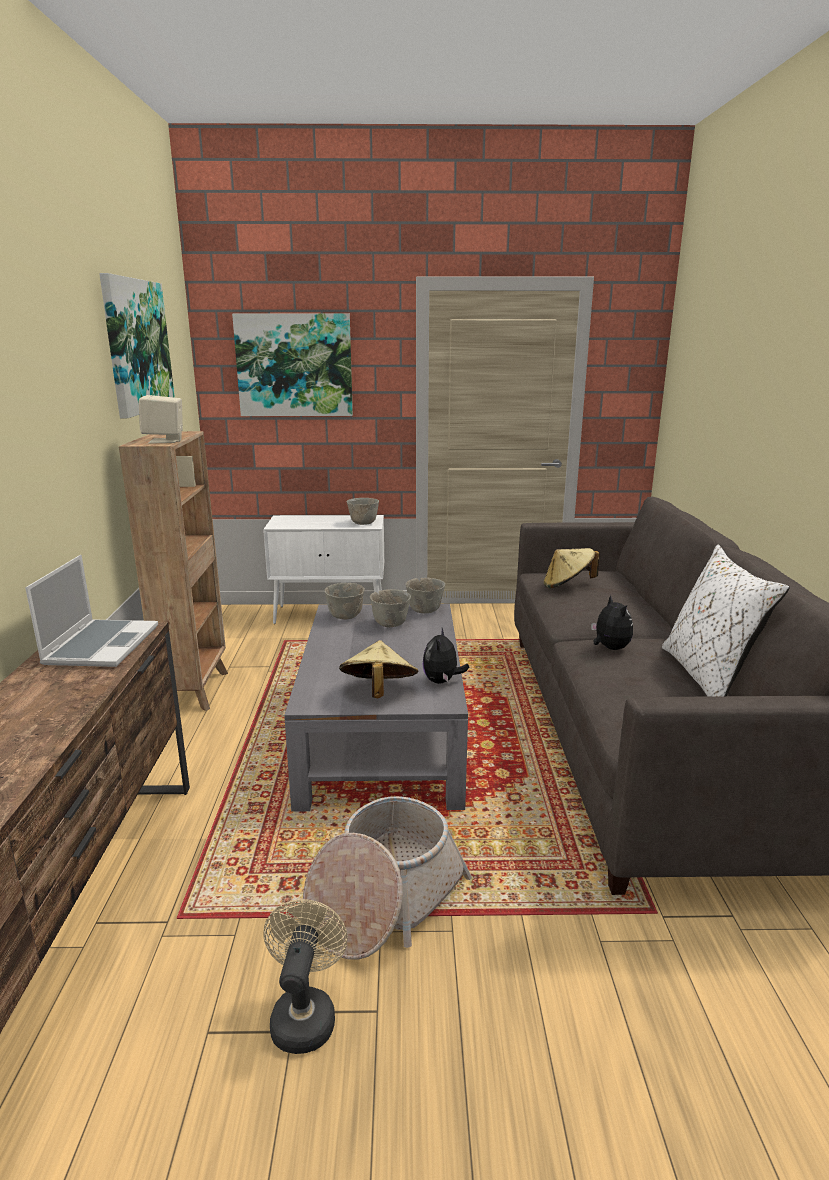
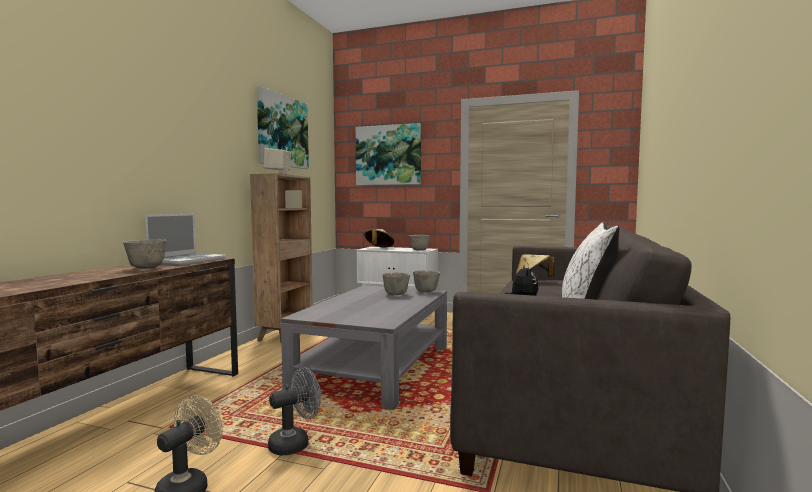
camera: 20 degrees right, 15 degrees down
(346, 617) = (372, 290): grey bowl -> grey bowl (147, 268)
(378, 692) = (348, 316): beige hat -> beige hat (379, 248)
(383, 899) = (295, 443): basket -> grey fan
(442, 681) = (395, 316): plush toy -> none

